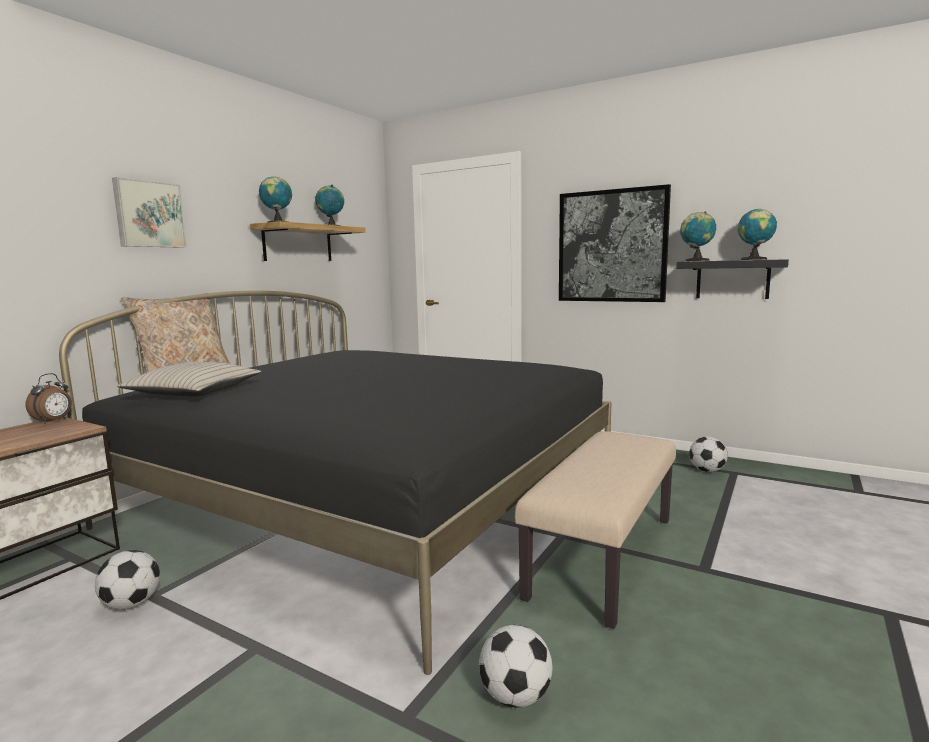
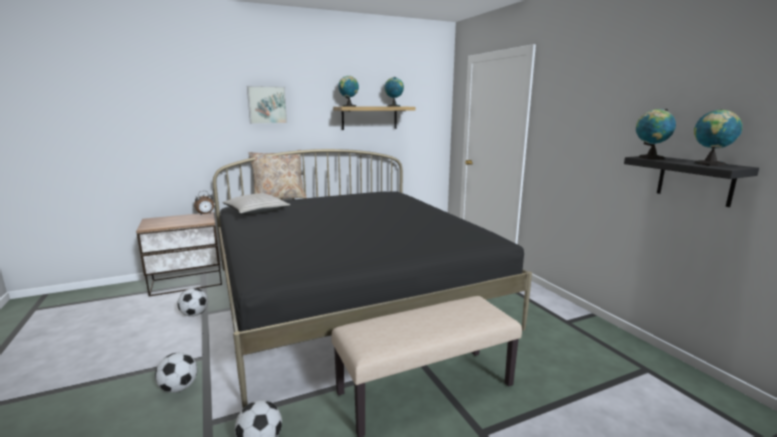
camera: 35 degrees right, 5 degrees up
(612, 246) = (591, 133): picture -> none
(707, 470) = (620, 358): football -> football (179, 388)

